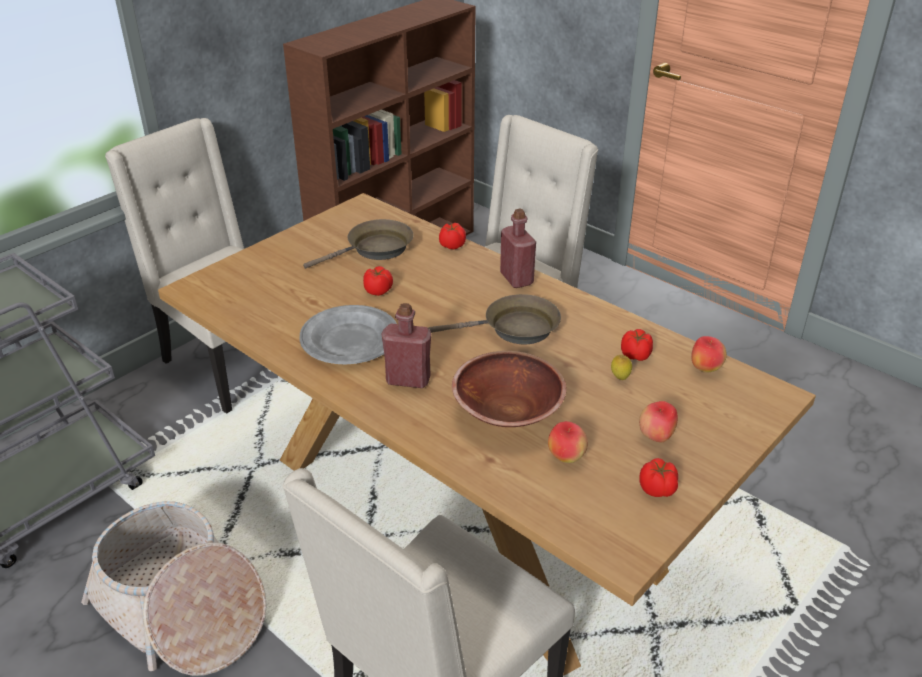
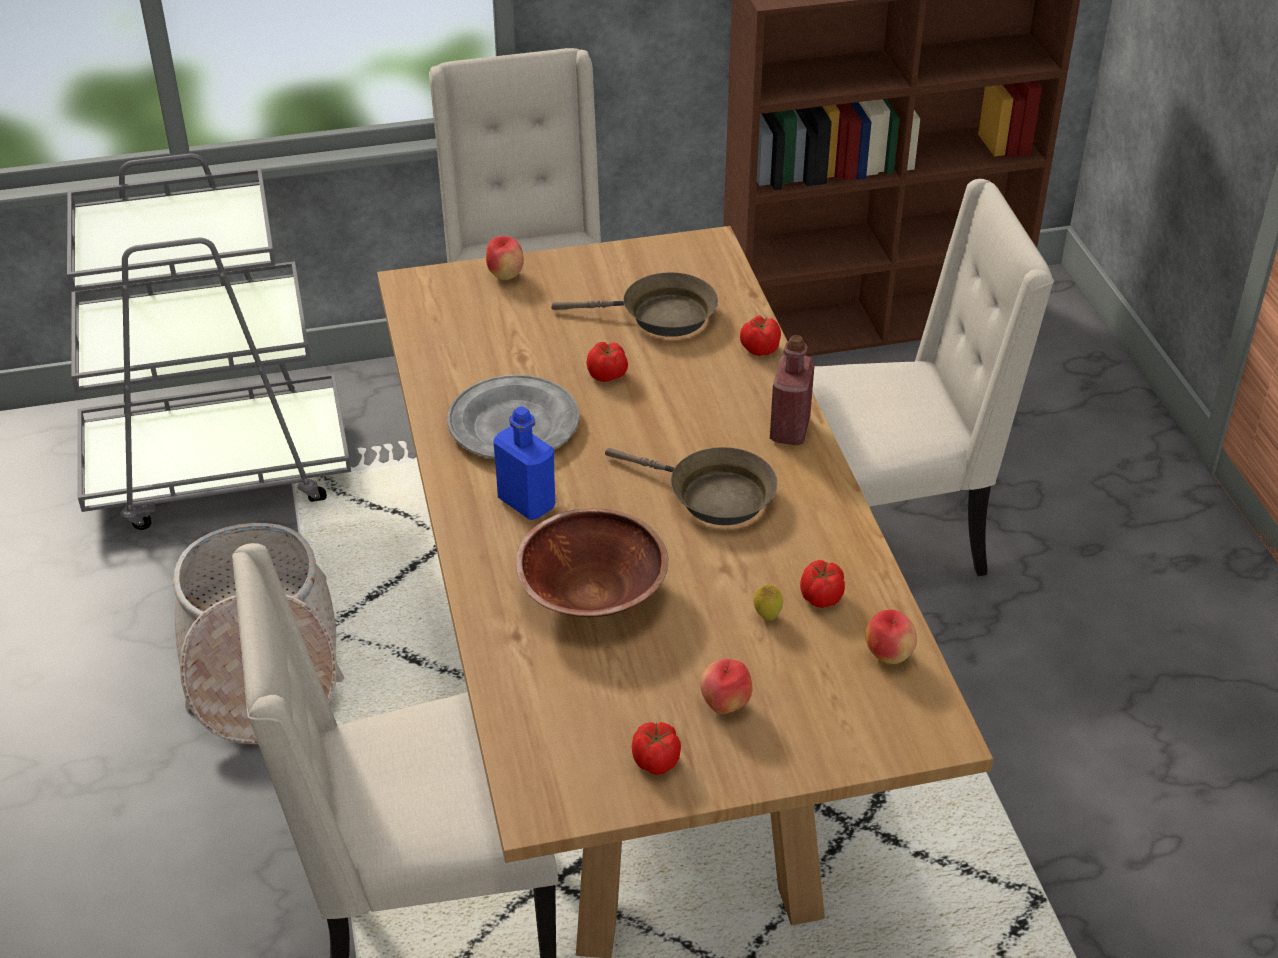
camera: 35 degrees right, 5 degrees up
(408, 380) = (526, 503): red bottle -> blue bottle
(566, 457) = (597, 675): apple -> apple (505, 276)

